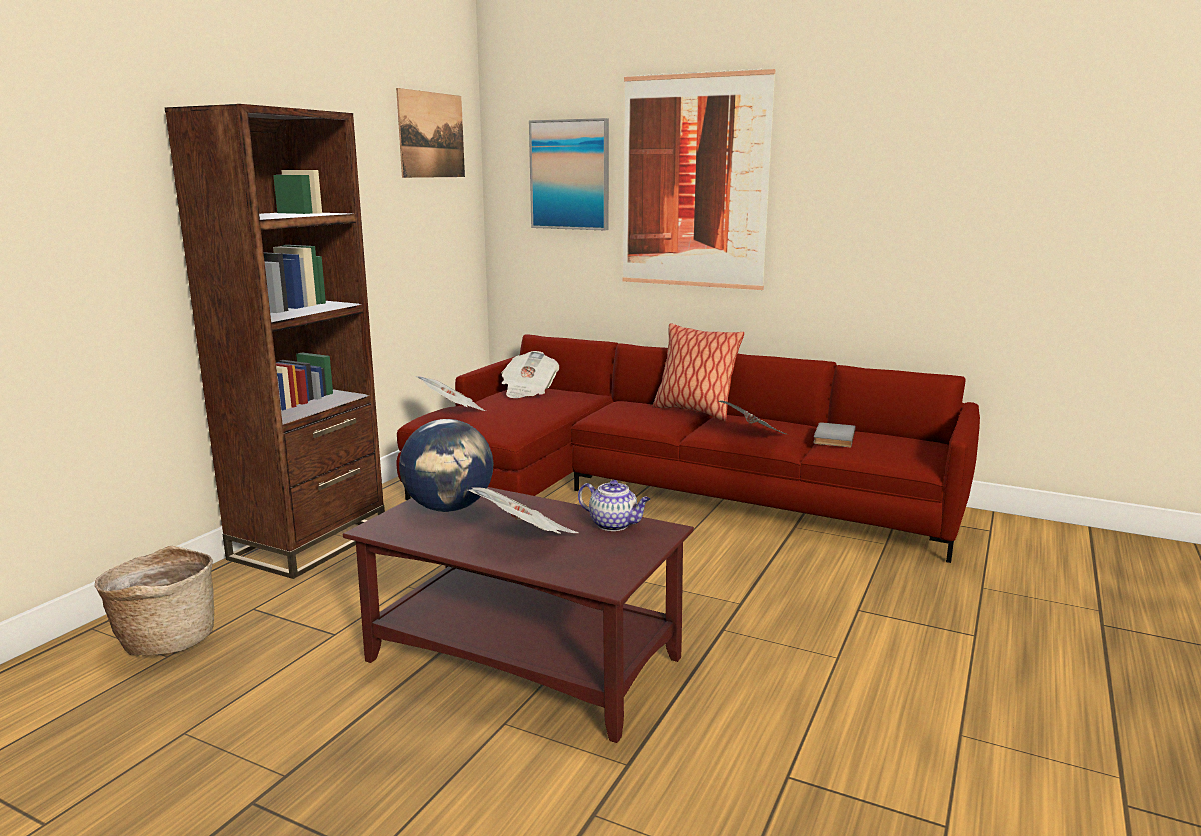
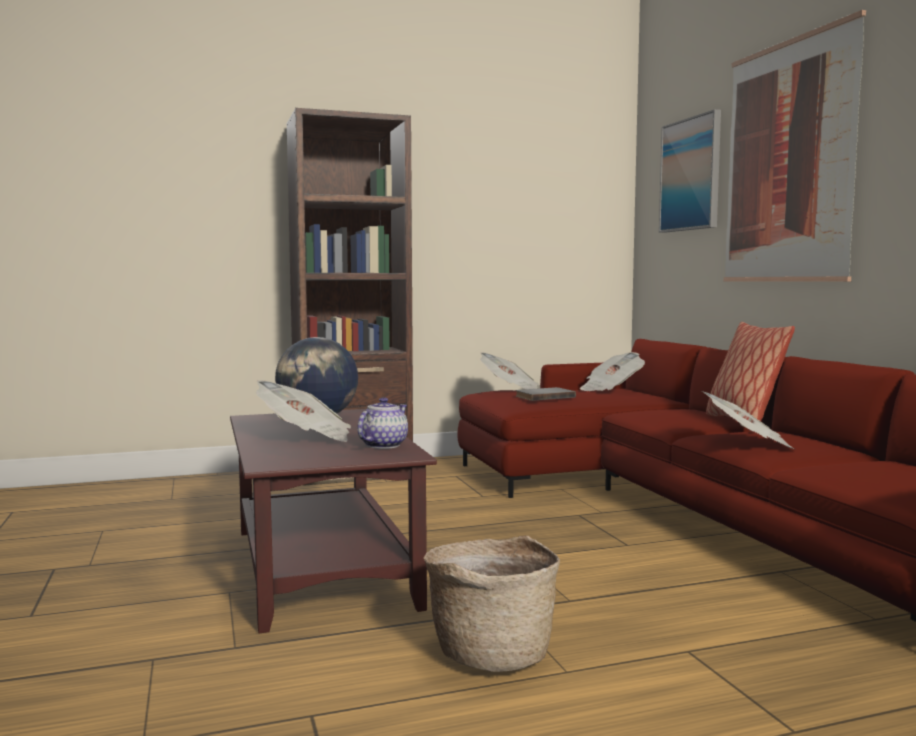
camera: 45 degrees right, 10 degrees down
(166, 639) = (187, 492): basket -> basket (492, 652)
(431, 135) = (564, 148): picture -> none
(614, 524) = (383, 445): teapot -> teapot turned 135 degrees counterclockwise
(832, 437) = (850, 460): grey book -> grey book (544, 396)

